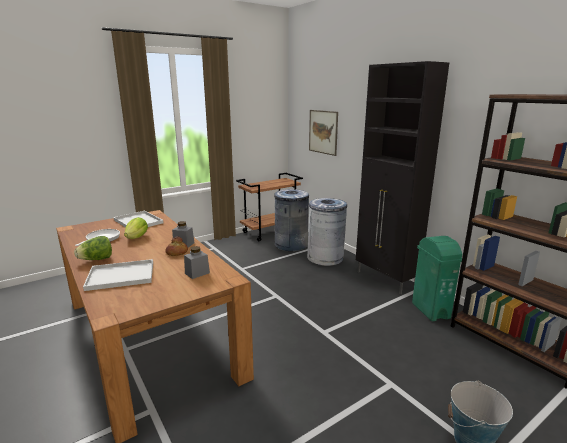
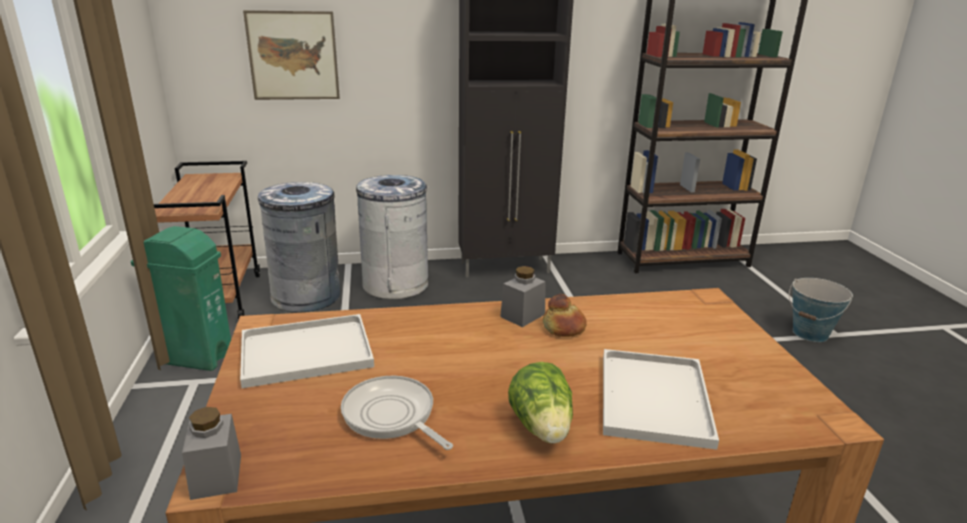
camera: 65 degrees left, 5 degrees up
(137, 237) = (430, 363): lettuce -> none
(197, 273) = (672, 321): grey jar -> grey jar (216, 476)
(430, 310) = (598, 270): green trash can -> green trash can (195, 357)

